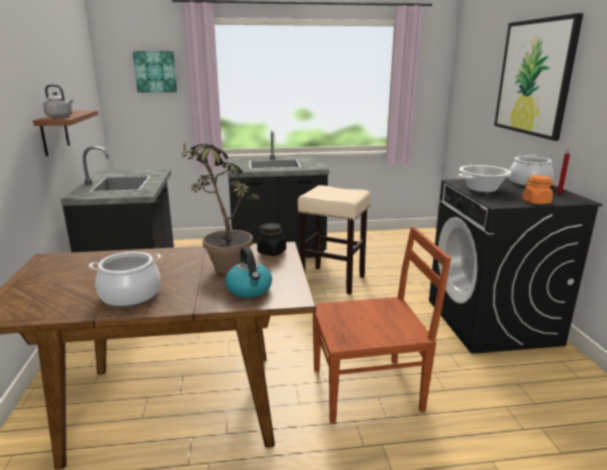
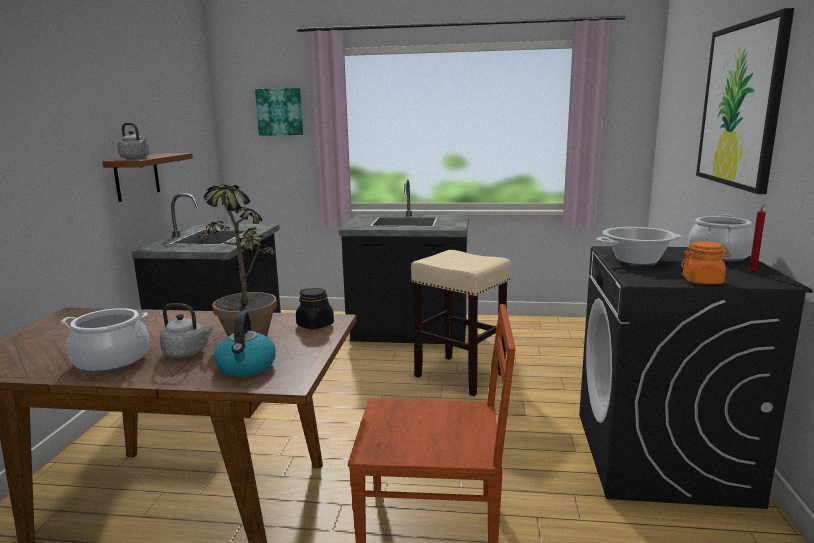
camera: 15 degrees right, 5 degrees down
(190, 283) = (187, 353): none -> grey kettle

